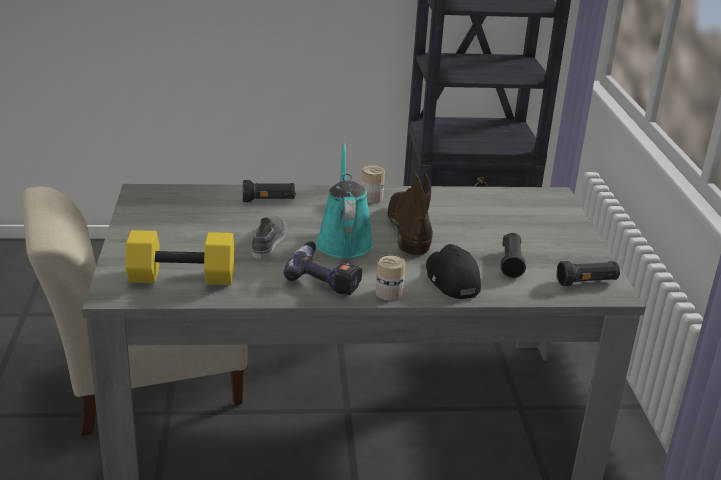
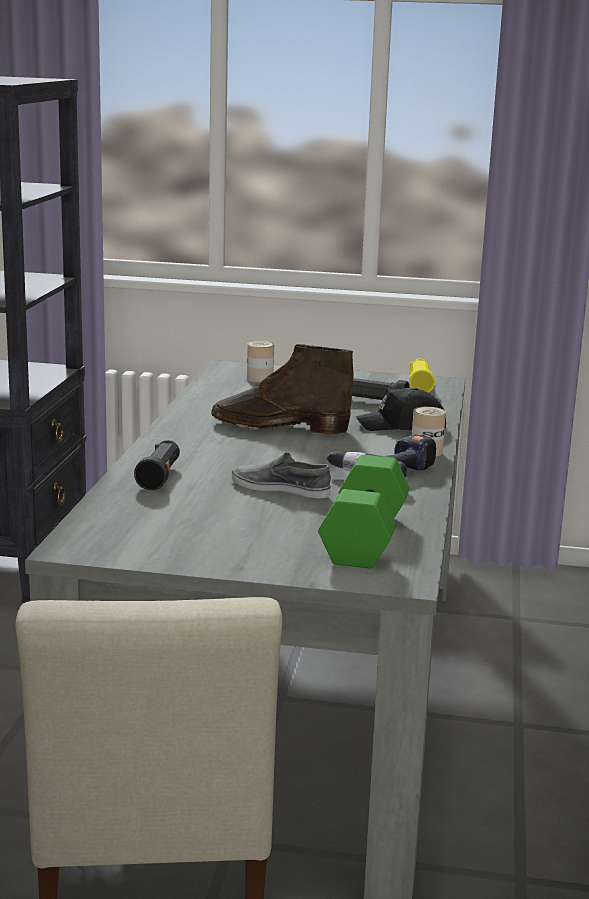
camera: 75 degrees left, 10 degrees down
(181, 278) = (366, 539): yellow dumbbell -> green dumbbell
(344, 241) = (296, 455): turquoise watering can -> none
(371, 198) = (186, 431): can -> can (260, 378)
(587, 282) = (420, 386): black flashlight -> yellow flashlight

